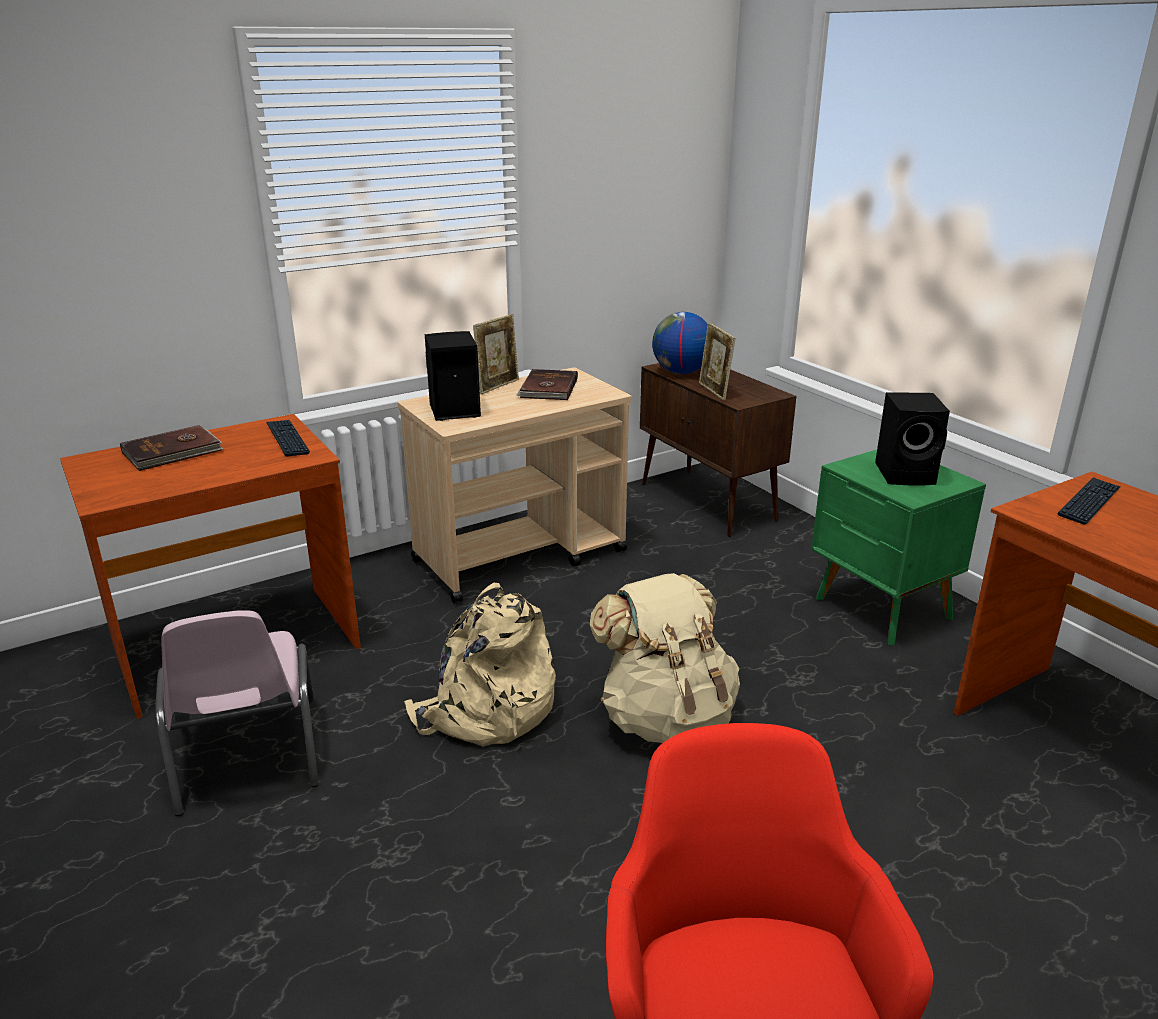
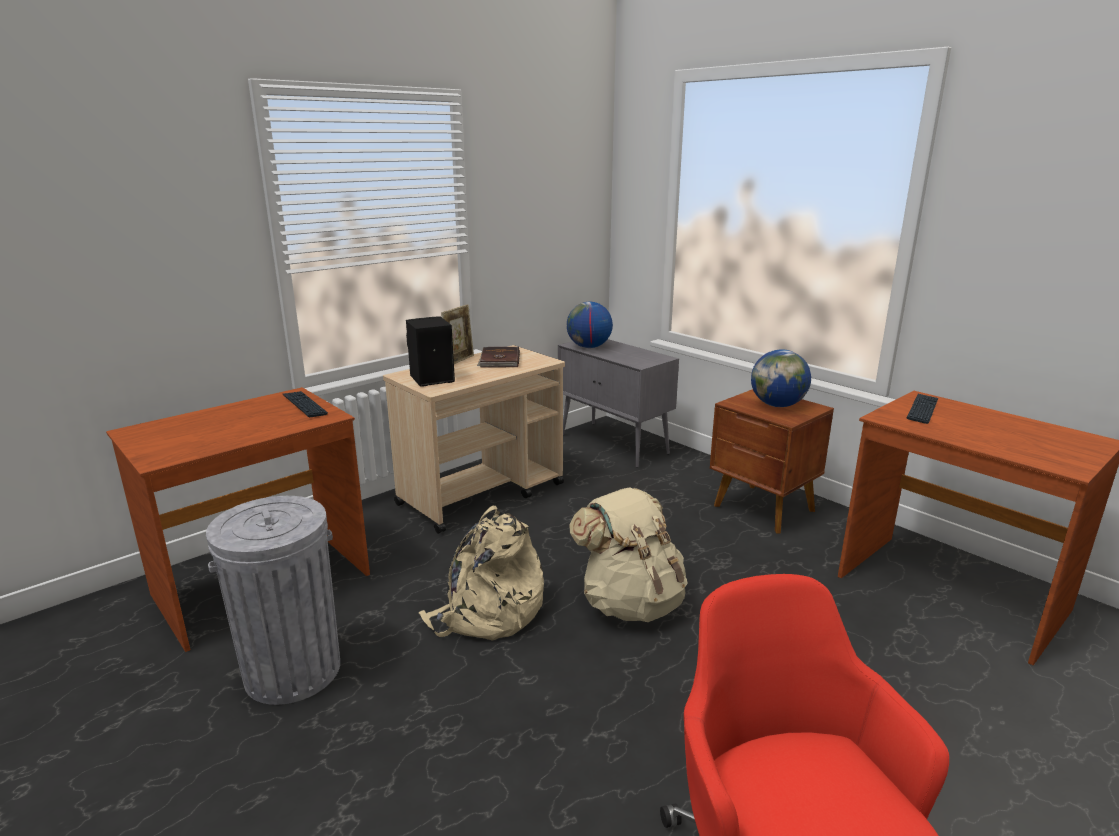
camera: 10 degrees left, 5 degrees down
(173, 452) = (208, 420): brown book -> none
(246, 755) = (292, 671): pink chair -> grey trash can
(708, 502) = (614, 444): brown cabinet -> grey cabinet
(714, 391) = (618, 358): picture frame -> none
(882, 609) = (764, 509): green nightstand -> brown nightstand
(907, 474) = (777, 405): black speaker -> globe

